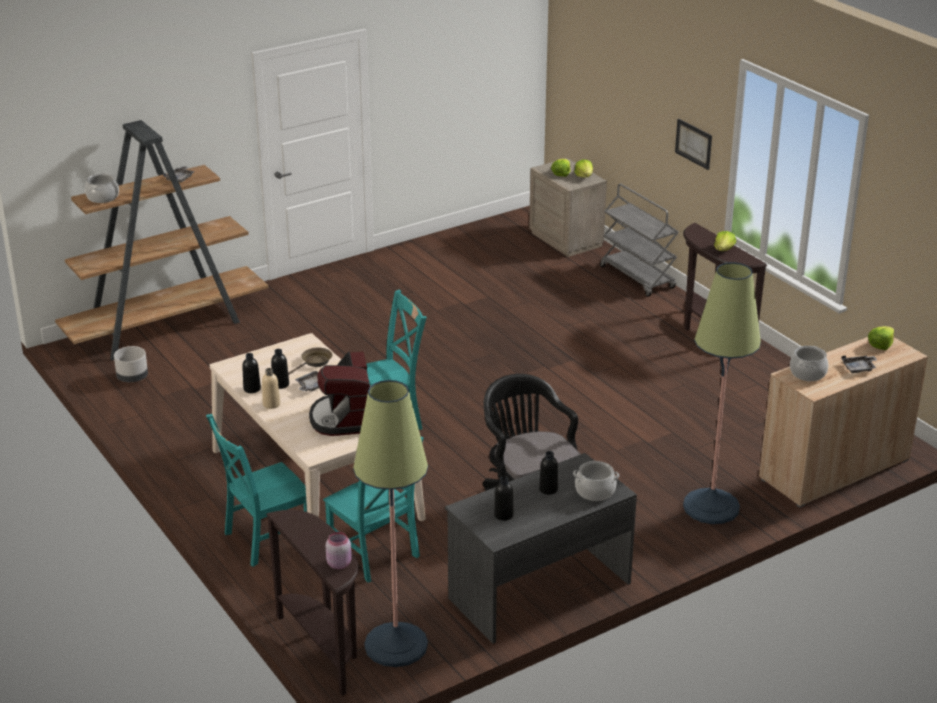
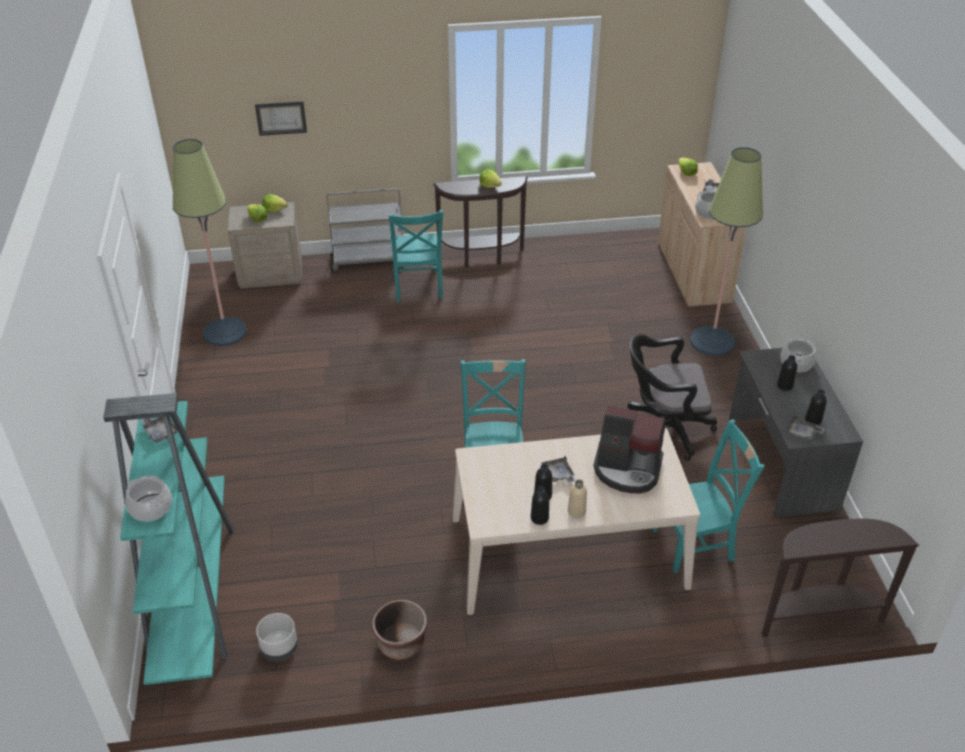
camera: 65 degrees left, 10 degrees up
(165, 428) = (401, 643): none -> brown planter
(167, 327) = (193, 592): brown bookcase -> turquoise bookcase
(265, 539) = (640, 613): turquoise chair -> turquoise chair (417, 287)
(314, 362) = (514, 461): brown frying pan -> none
(339, 563) = (879, 531): pink jar -> none
(396, 645) = (826, 568): floor lamp -> floor lamp (225, 332)
(476, 511) = (802, 433): none -> grey tray
(693, 143) = (399, 121): picture -> picture (281, 118)

